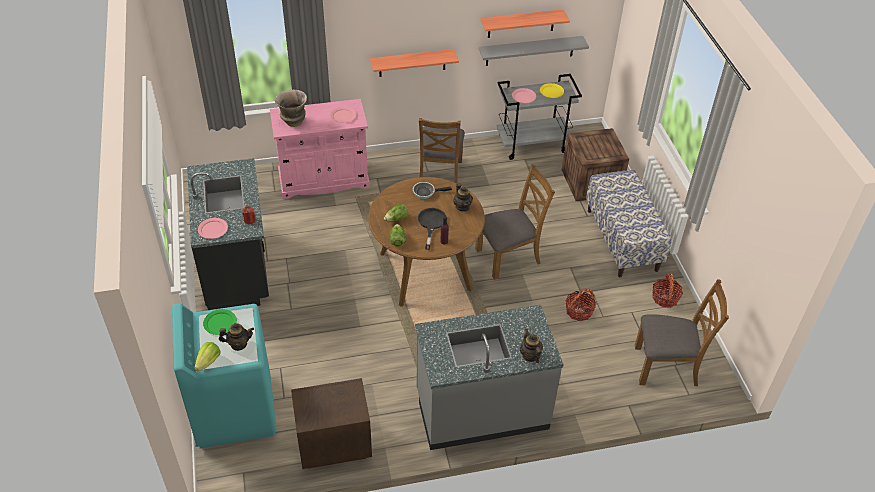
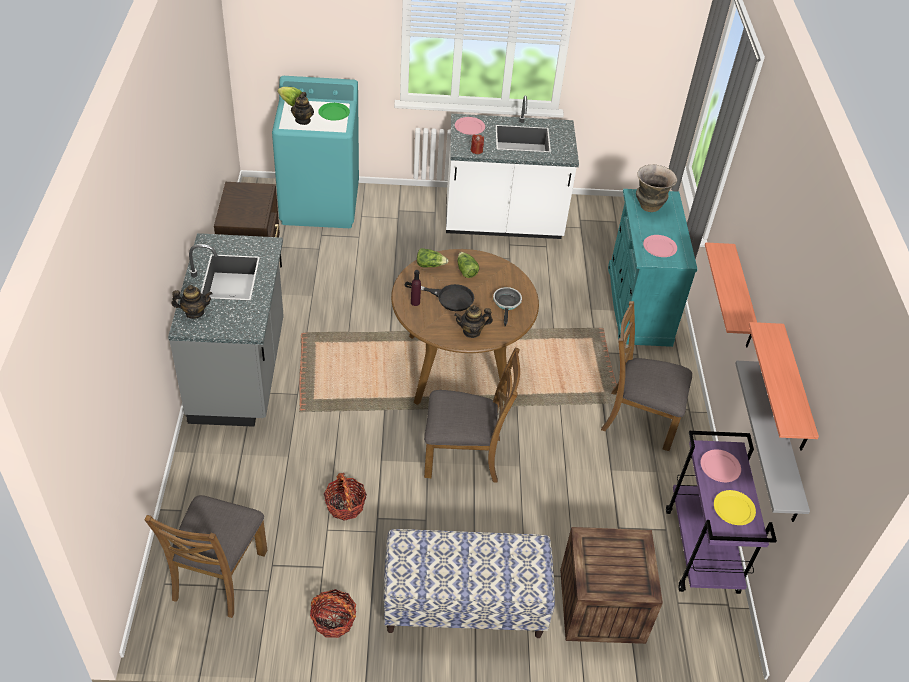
camera: 100 degrees right, 0 degrees up
(237, 268) = (503, 223): black counter -> white counter
(324, 180) = (638, 305): pink cabinet -> turquoise cabinet
(508, 256) = (464, 456): brown chair -> brown chair turned 75 degrees counterclockwise
(533, 144) = (702, 551): grey cart -> purple cart

